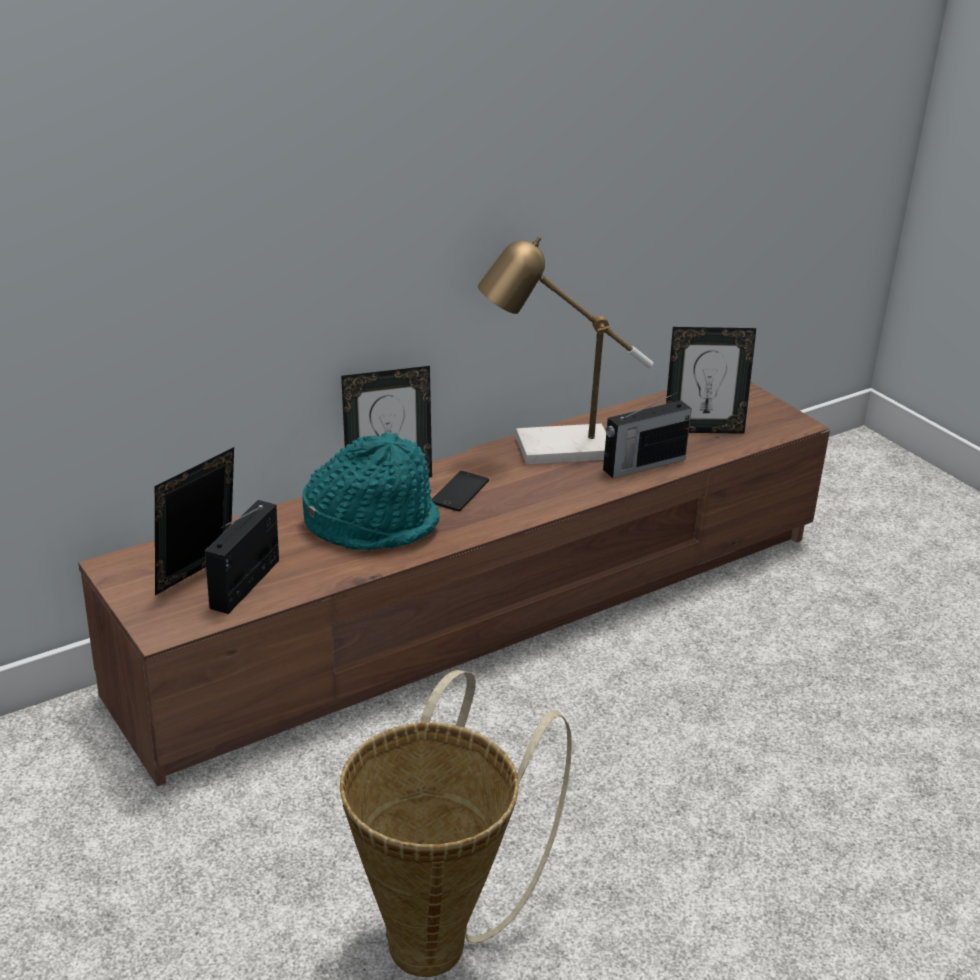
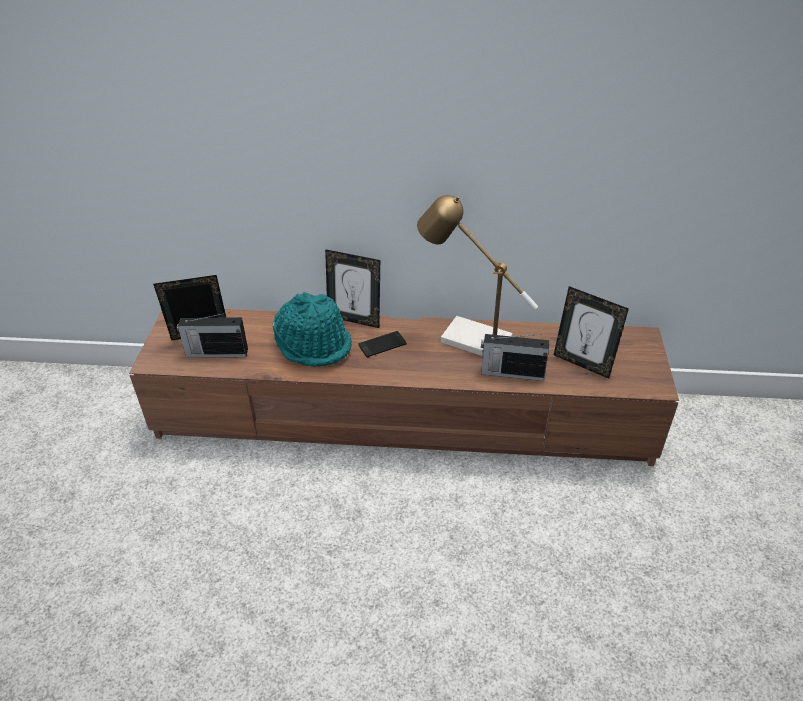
camera: 40 degrees right, 10 degrees up
(246, 583) = (216, 352): radio -> radio turned 150 degrees counterclockwise
(439, 936) = (179, 599): basket -> none

